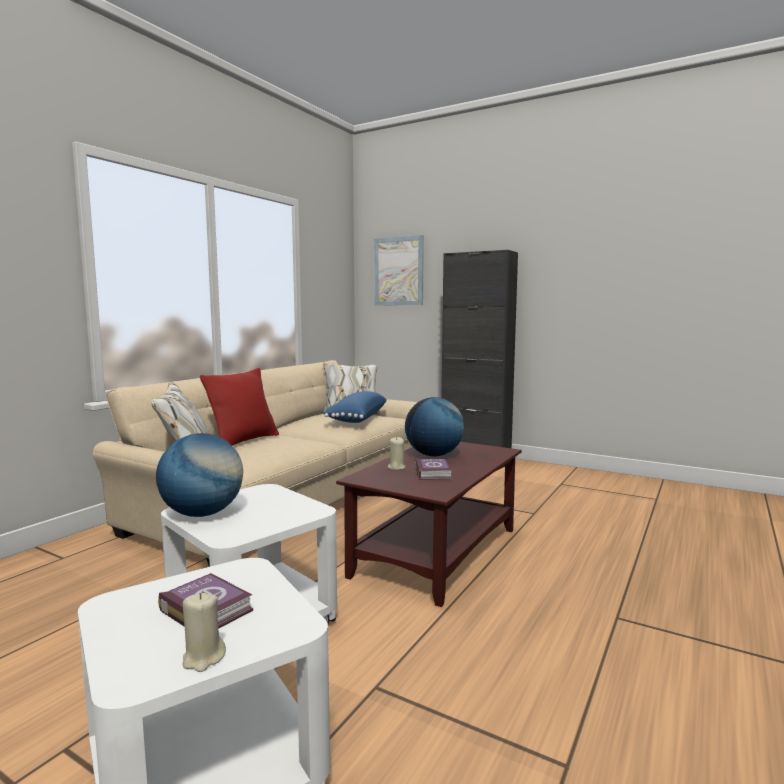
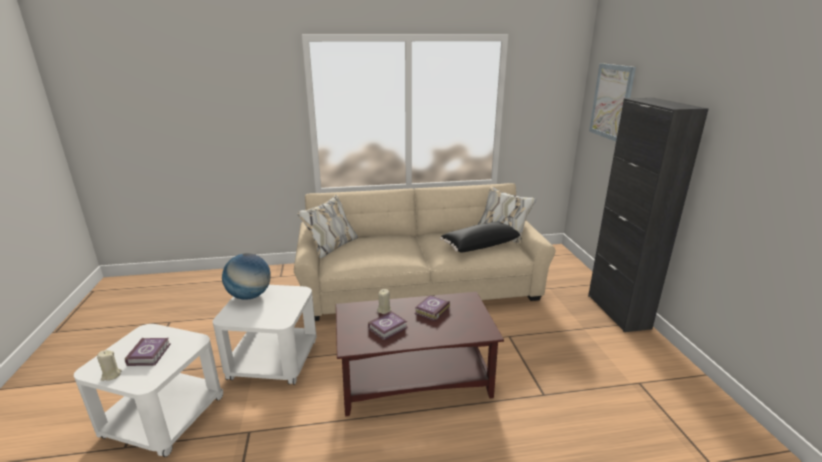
camera: 50 degrees right, 15 degrees up
(244, 441) = (370, 243): red pillow -> none
(356, 418) = (479, 245): blue pillow -> black pillow
(433, 455) = (431, 310): globe -> book

